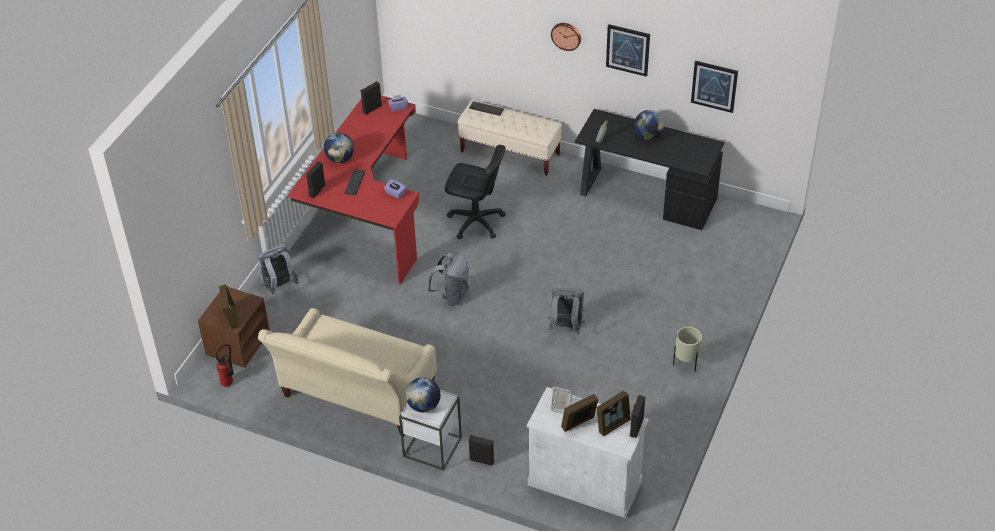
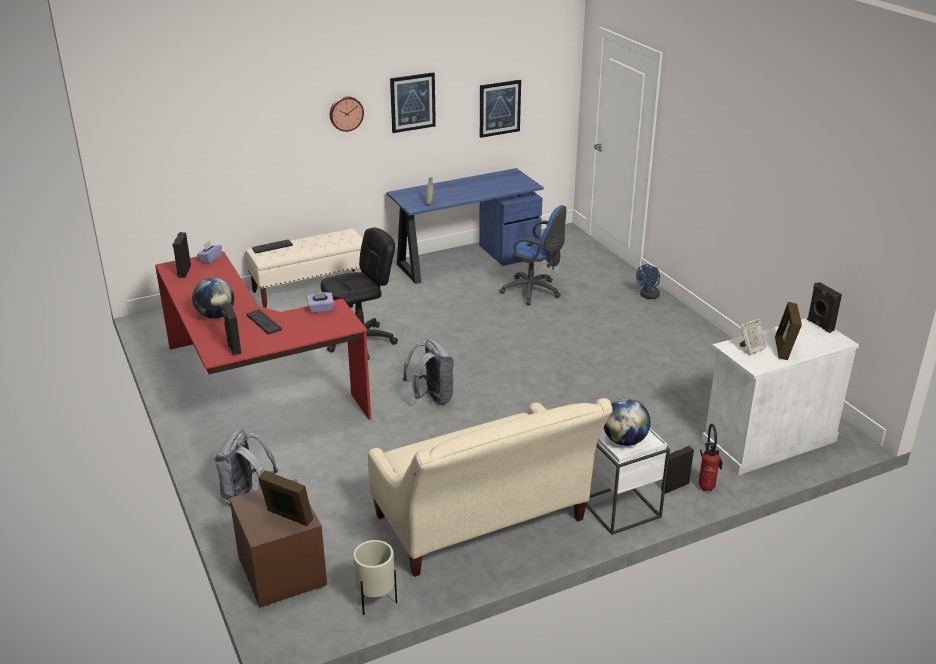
camera: 50 degrees left, 15 degrees down
(229, 382) = (331, 611): fire extinguisher -> fire extinguisher (706, 485)
(566, 327) = (560, 361): grey backpack -> none
(613, 424) = (803, 334): picture frame -> none
(645, 196) = (465, 260): black desk -> blue desk
(645, 258) = (534, 292): none -> blue office chair
(648, 136) = (458, 187): globe -> none
(686, 363) = (679, 329): beige planter -> beige planter (376, 602)
(716, 321) = (648, 296): none -> blue fan

